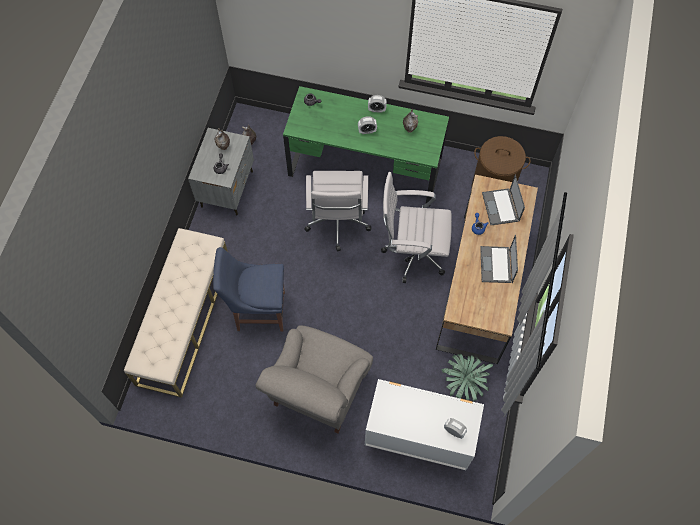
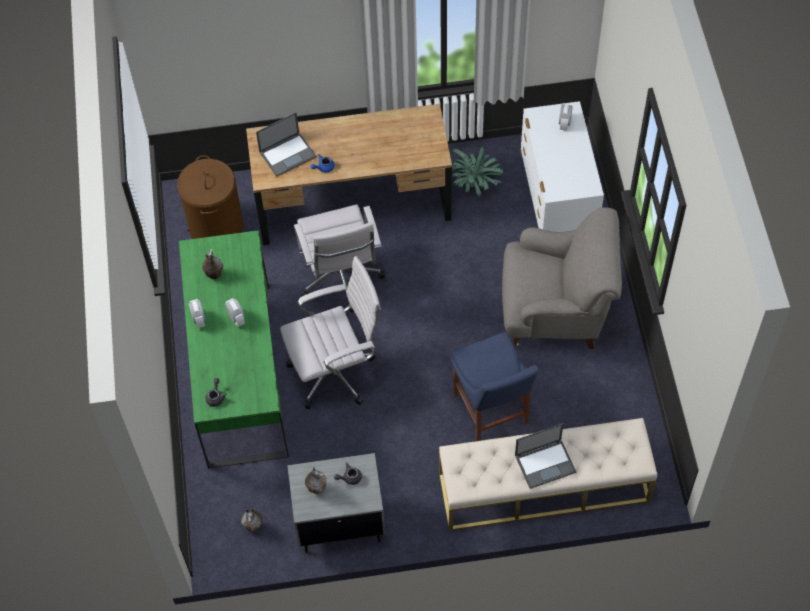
camera: 110 degrees left, 5 degrees down
(496, 265) = (364, 138): laptop -> laptop (545, 463)

